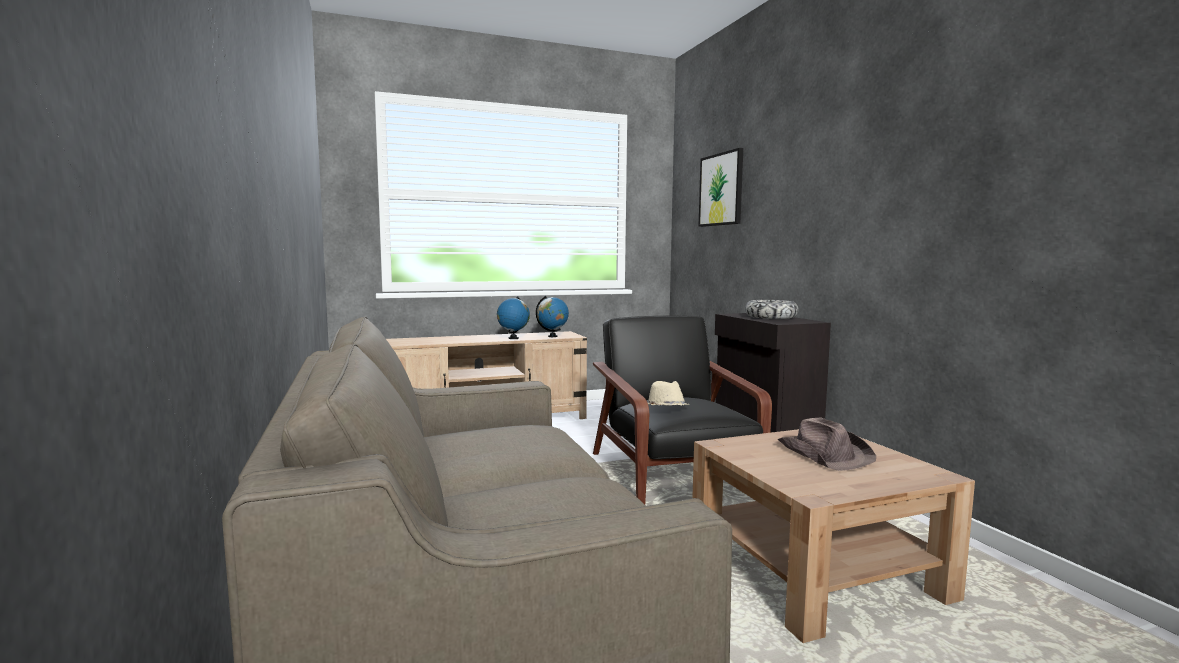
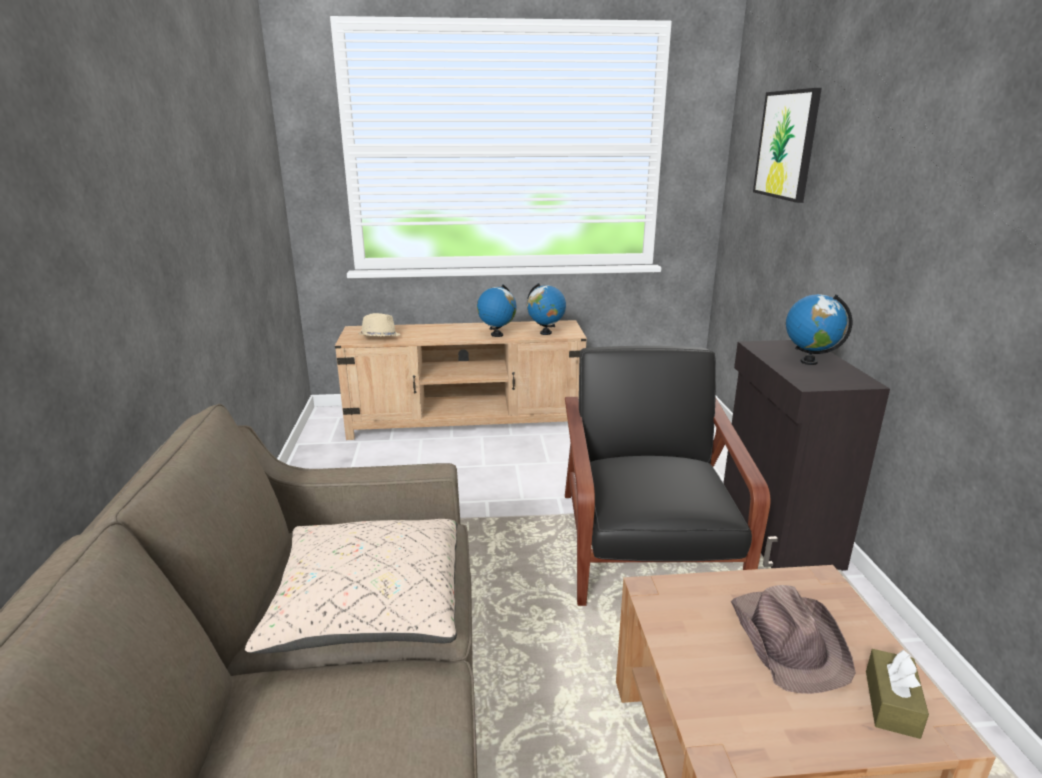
camera: 15 degrees right, 15 degrees up
(520, 456) = (369, 607): none -> beige pillow
(665, 409) = (628, 489): beige hat -> beige hat (379, 338)
(770, 317) = (809, 362): bowl -> globe
(904, 469) = (891, 703): none -> brown tissue box

